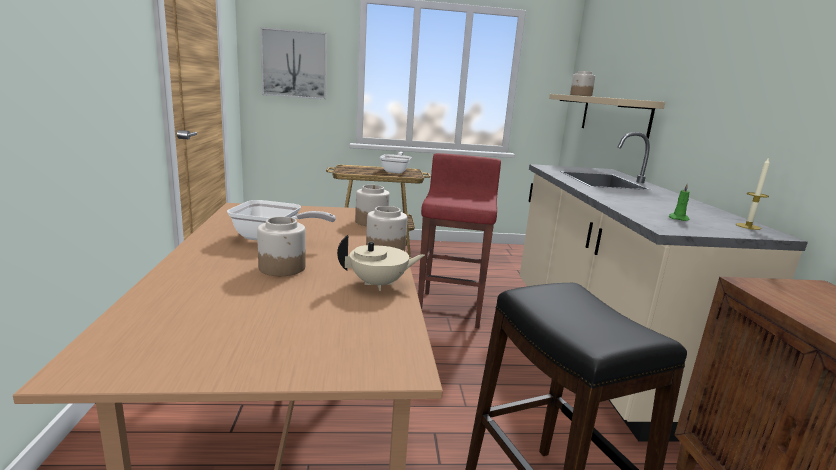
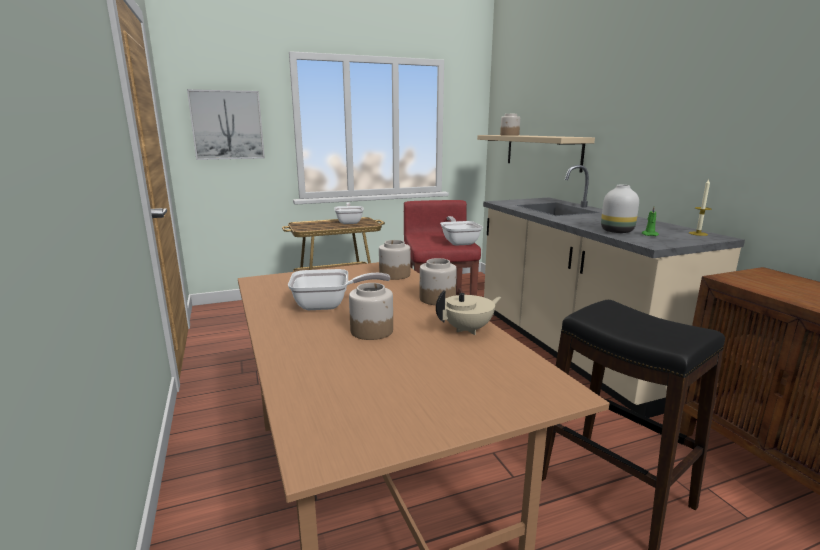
camera: 15 degrees left, 0 degrees up
(479, 202) = (459, 242): none -> frying pan
(641, 210) = (617, 231): none -> white vase

